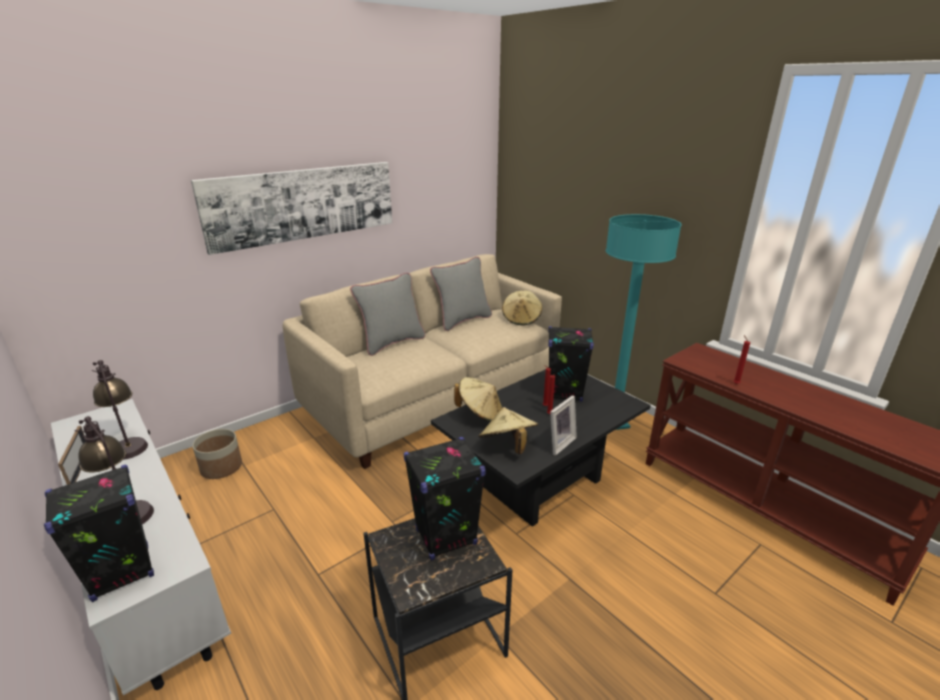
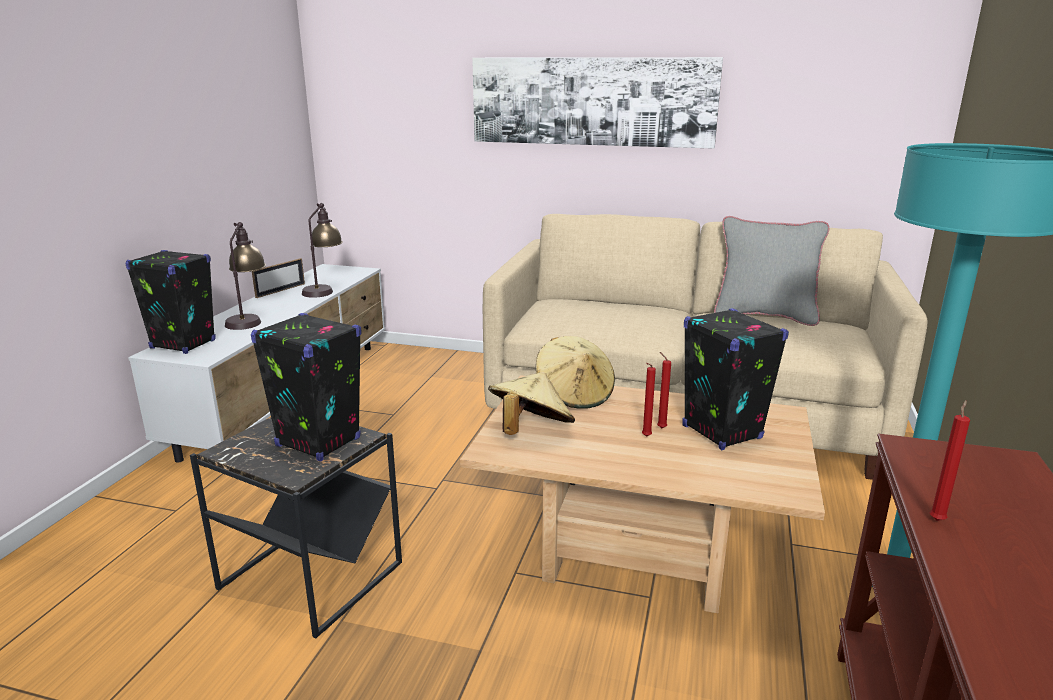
camera: 55 degrees right, 5 degrees down
(221, 467) = (417, 369): planter -> none
(392, 343) = (630, 304): grey pillow -> none
(521, 319) = (855, 343): beige hat -> none
(538, 481) = (636, 553): black coffee table -> beige coffee table
(558, 443) = (586, 461): picture frame -> none

